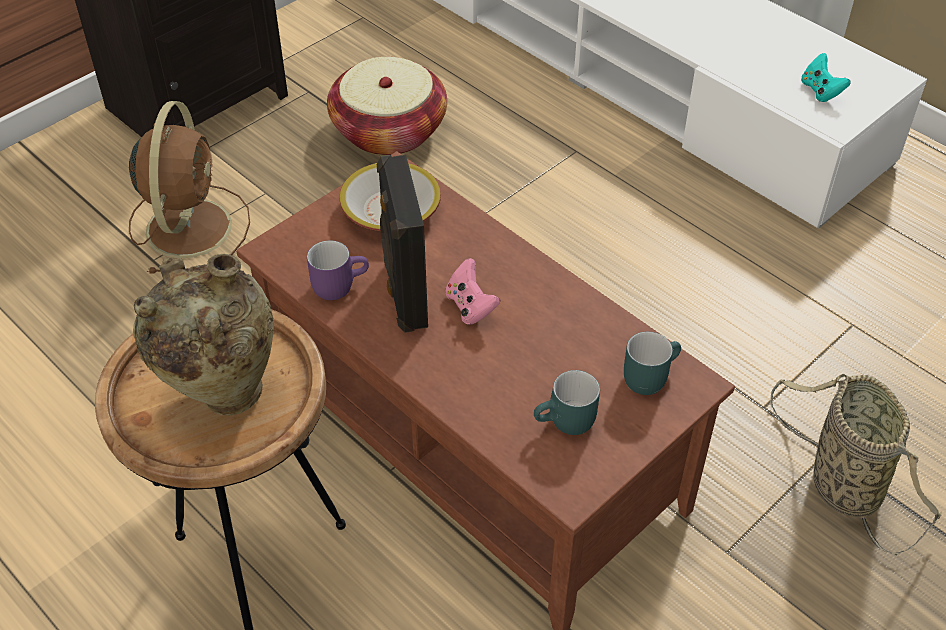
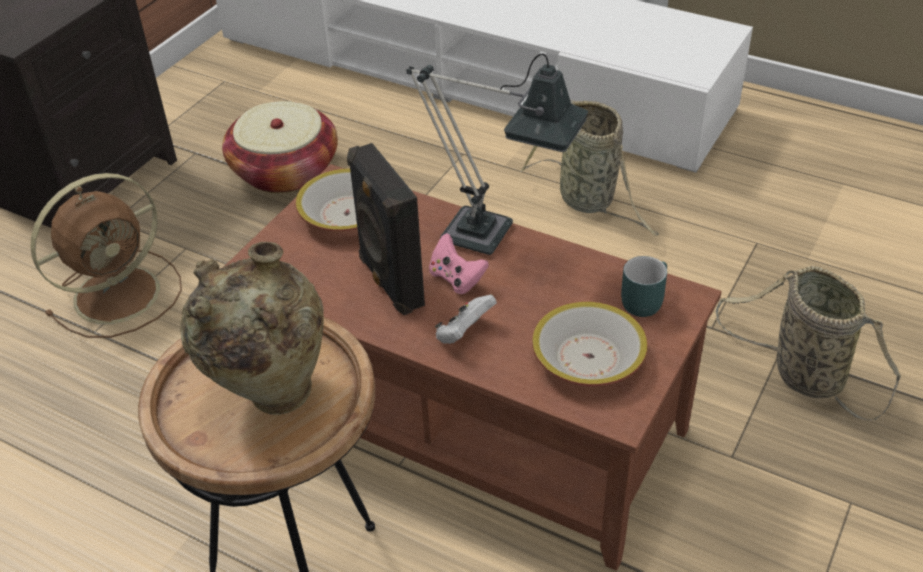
camera: 15 degrees left, 5 degrees down
(190, 225) = (120, 293): brown fan -> brown fan turned 60 degrees clockwise
(338, 284) = (323, 287): purple mug -> none
(454, 366) = (464, 333): none -> white game controller
(524, 270) = (492, 238): none -> table lamp
(567, 424) = (589, 357): turquoise mug -> bowl
(689, 235) = (590, 201): none -> basket
(820, 91) = (671, 52): turquoise game controller -> none

